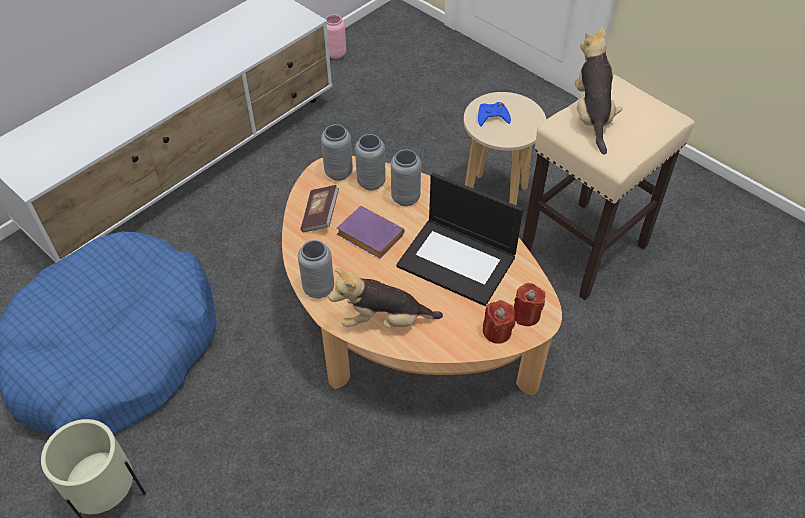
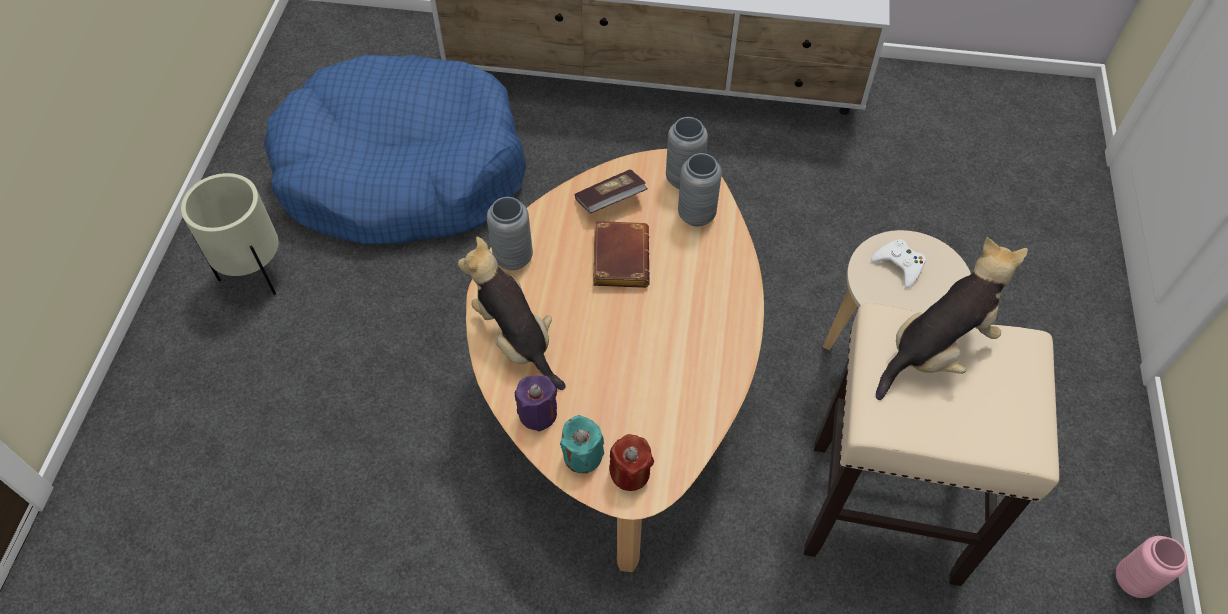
camera: 55 degrees right, 5 degrees up
(336, 54) = (935, 86): pink vase -> pink vase (1132, 580)
(368, 236) = (618, 257): purple book -> brown book
(405, 198) = (702, 259): grey vase -> none
(449, 338) = (538, 413): none -> purple candle
(458, 261) = (653, 361): laptop -> none
(492, 117) = (899, 265): blue game controller -> white game controller
(497, 331) = (582, 455): red candle -> turquoise candle

